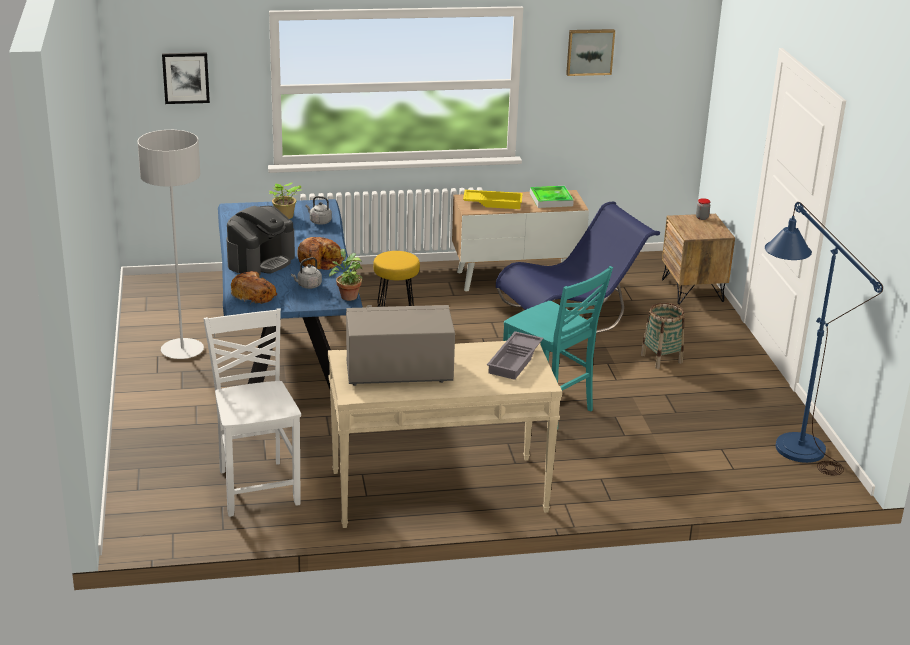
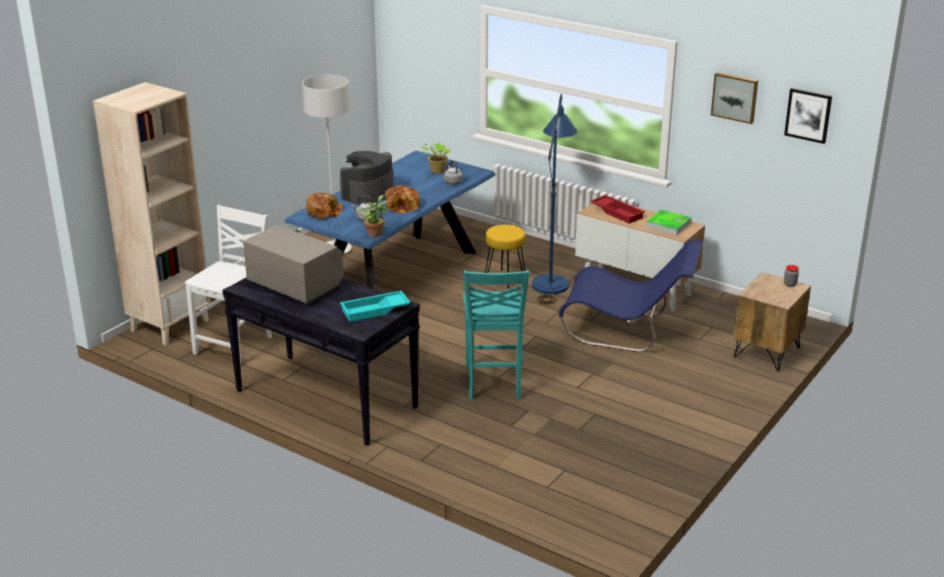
camera: 45 degrees right, 0 degrees up
(146, 501) = (170, 325): none -> beige bookcase
(186, 77) = (424, 47): picture -> picture (808, 115)
(261, 261) = (367, 193): coffee machine -> coffee machine turned 135 degrees clockwise
(438, 492) = (325, 399): beige console table -> black console table
(493, 203) = (618, 212): yellow tray -> red tray
(515, 360) = (375, 310): grey tray -> turquoise tray
(661, 359) = (641, 389): basket -> none
(789, 442) = (629, 492): blue floor lamp -> blue floor lamp (551, 280)

